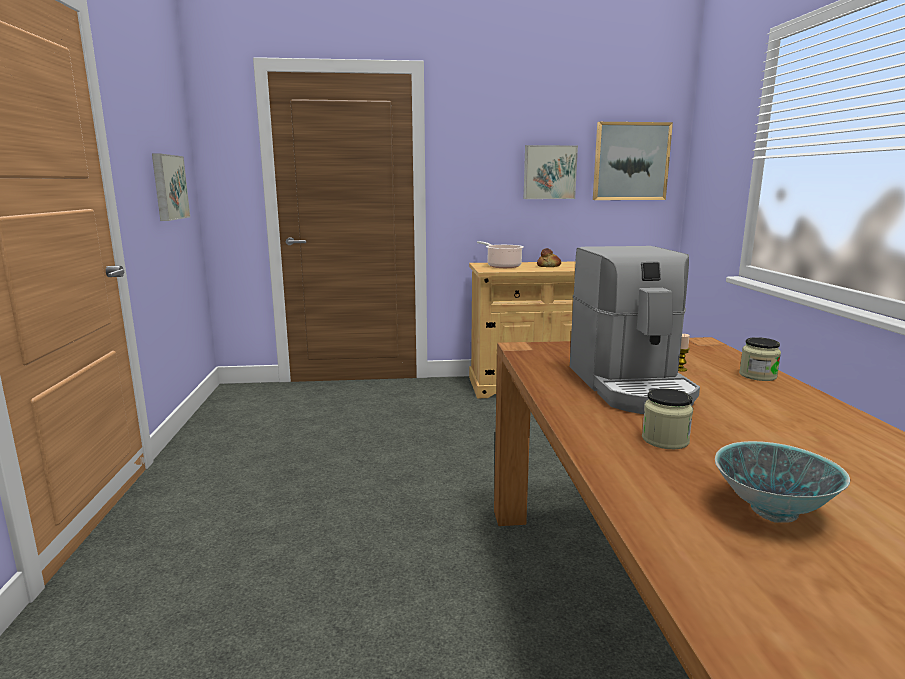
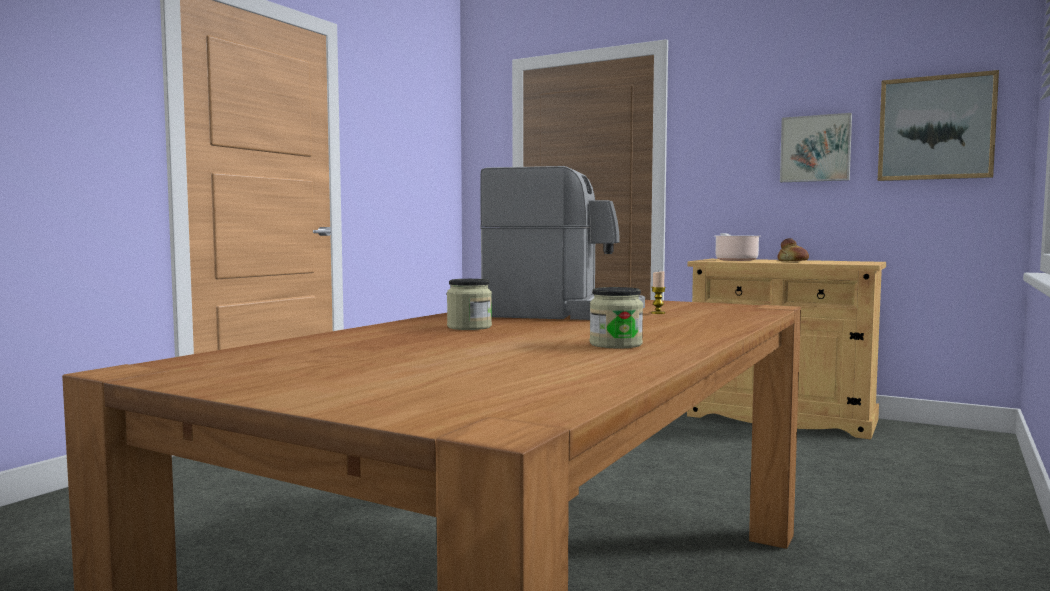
camera: 35 degrees right, 10 degrees down
(168, 187) = (414, 175): picture -> none
(631, 387) = (563, 313): coffee machine -> coffee machine turned 105 degrees counterclockwise
(757, 376) = (725, 320): jar -> jar (615, 344)
(773, 511) = (406, 347): bowl -> none

